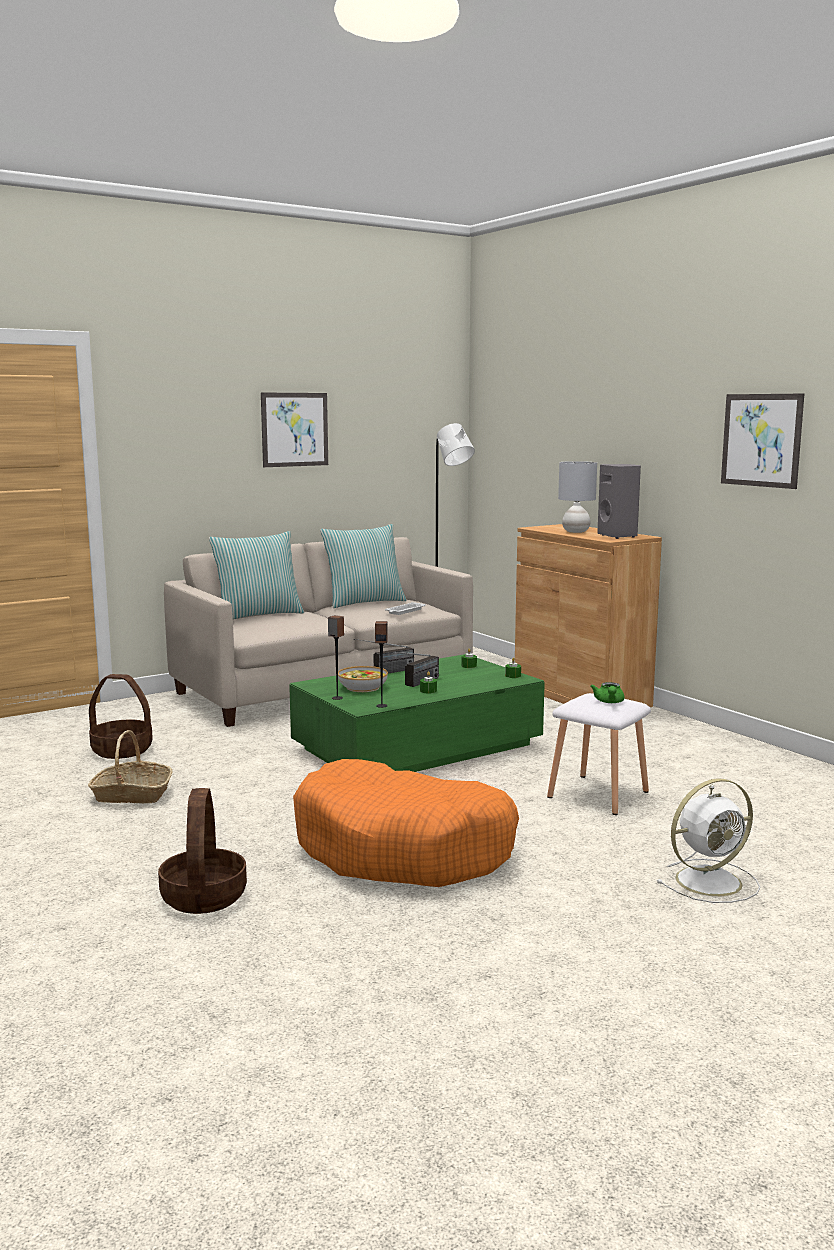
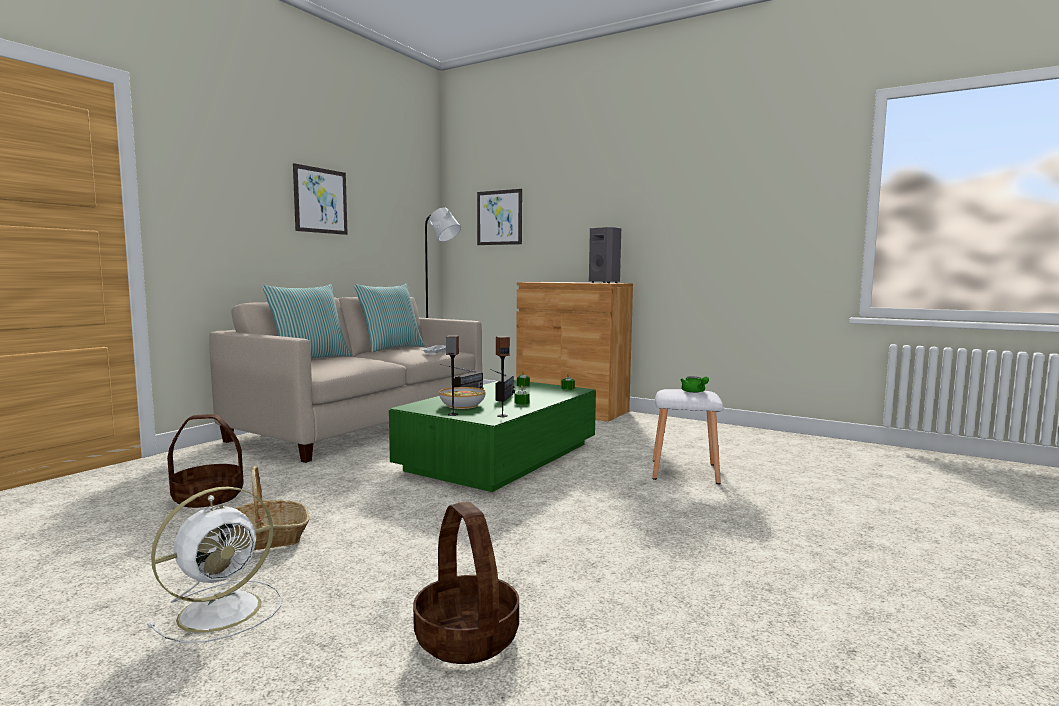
camera: 25 degrees left, 5 degrees down
(404, 849) = (604, 542): orange dog bed -> none
(575, 532) = (567, 282): grey table lamp -> none
(711, 881) = (859, 520): white fan -> white fan (224, 610)
(761, 440) = (718, 204): picture -> picture (499, 217)

